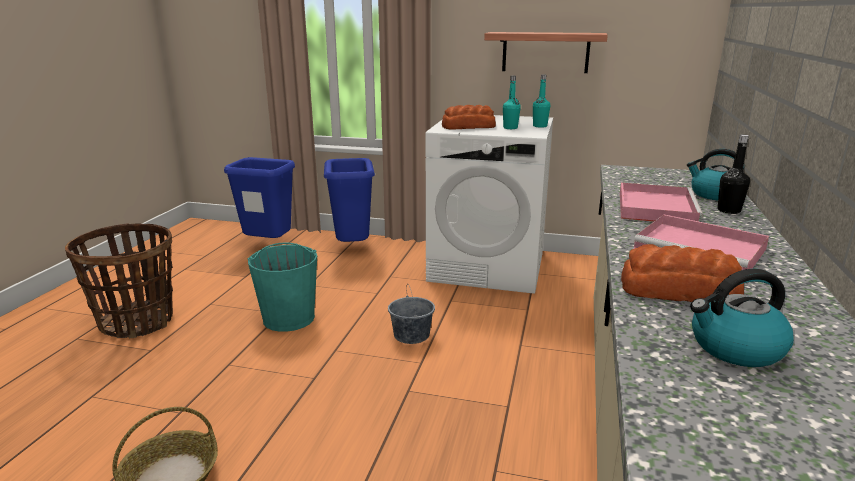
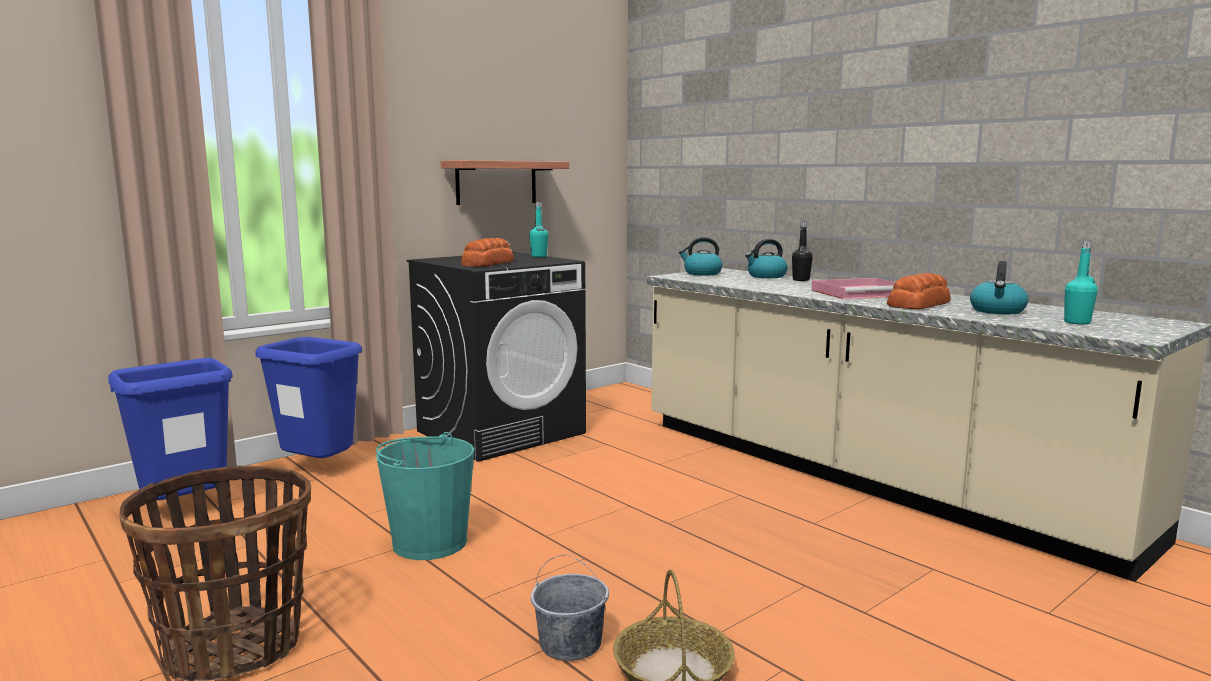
camera: 55 degrees left, 10 degrees down
(411, 335) = (575, 496): grey bucket -> grey bucket (571, 644)
(488, 267) = (501, 432): white washing machine -> black washing machine
(510, 128) = (525, 260): turquoise bottle -> turquoise bottle (1077, 322)
(655, 207) = (771, 285): pink tray -> none
(664, 174) = (702, 273): none -> kettle

